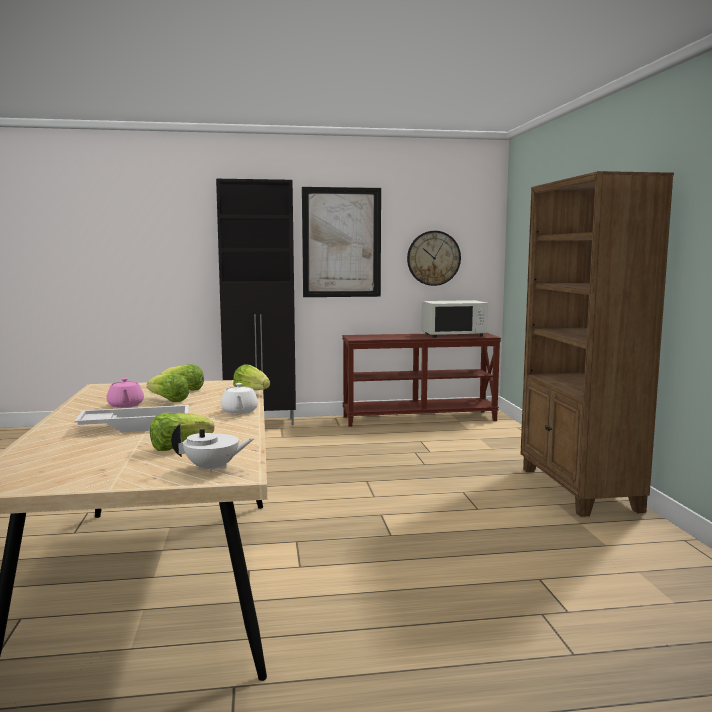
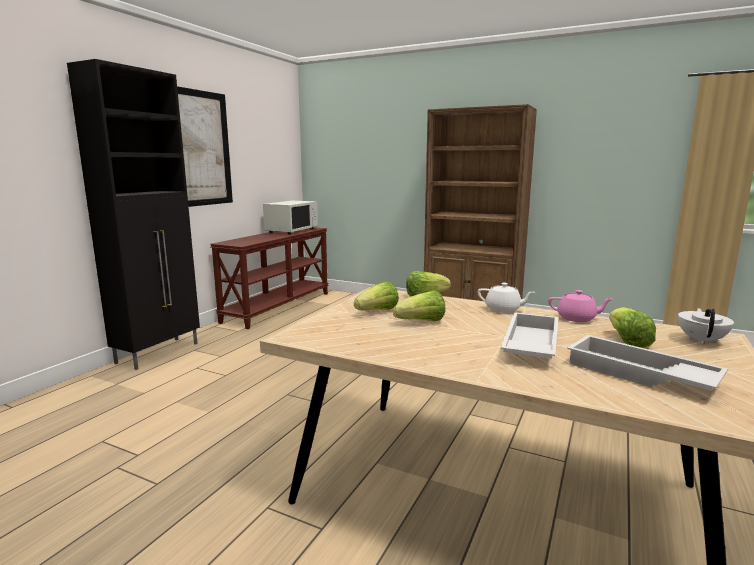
camera: 55 degrees left, 5 degrees up
(85, 454) = (638, 374): none -> white tray
(125, 405) = (424, 338): pink teapot -> pink teapot (577, 318)
(433, 258) = (263, 164): wall clock -> none

